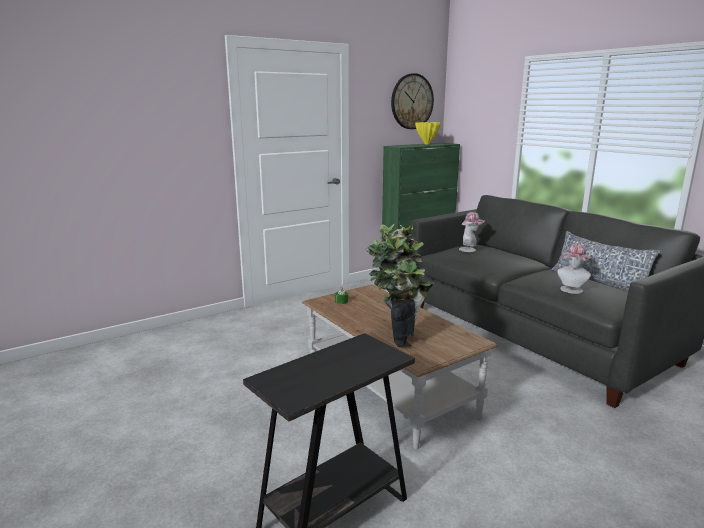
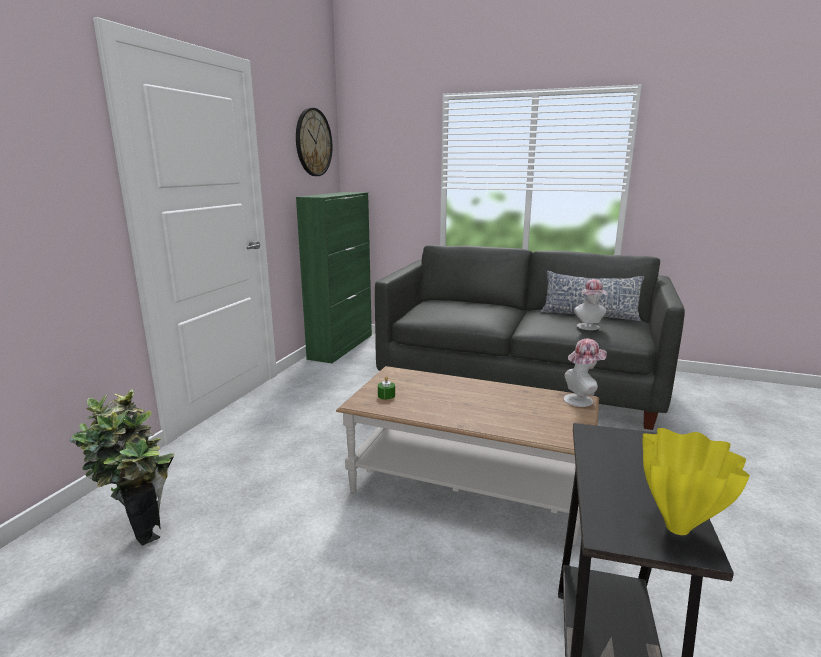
camera: 35 degrees left, 0 degrees up
(398, 336) = (509, 418): potted plant -> potted plant (140, 527)
(427, 144) = (337, 193): yellow vase -> yellow vase (679, 527)
(470, 249) = (442, 306): hat -> hat (581, 399)

